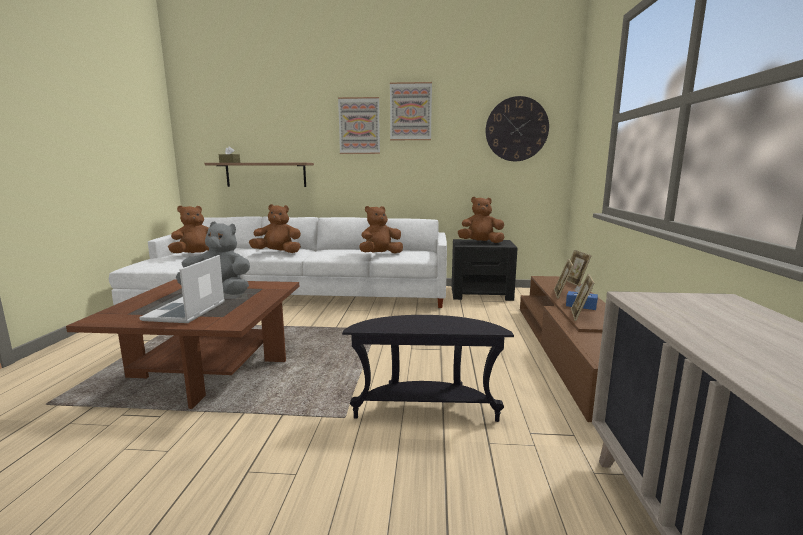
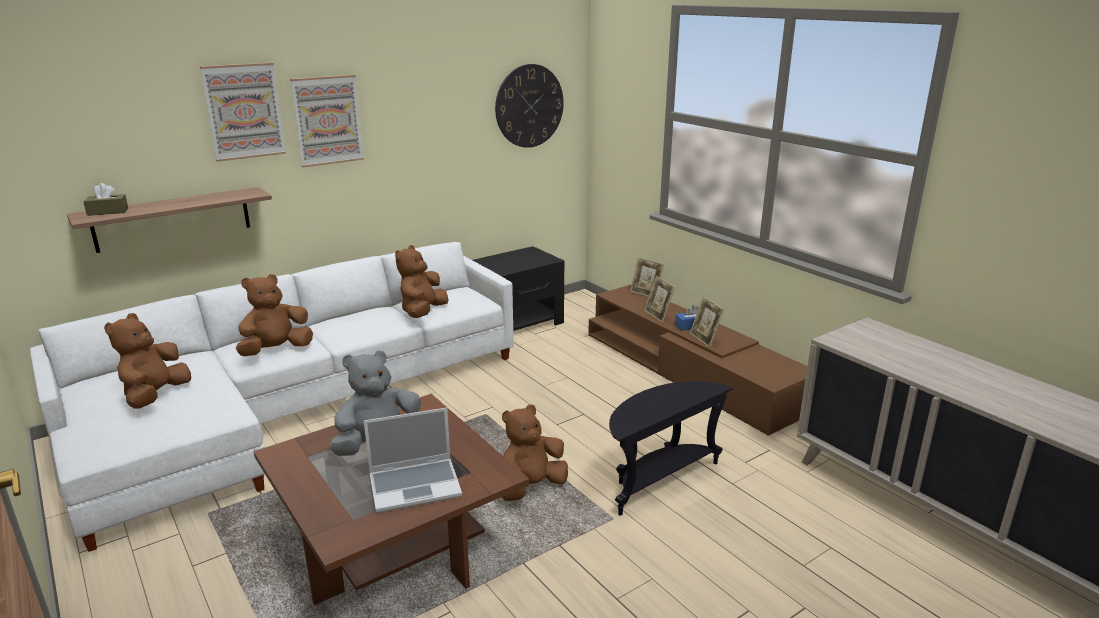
camera: 40 degrees left, 10 degrees up
(186, 312) = (416, 485): laptop -> laptop turned 75 degrees counterclockwise
(410, 111) = (400, 93): picture -> picture (244, 111)
(480, 242) = (514, 260): brown plush toy -> brown plush toy (531, 487)

